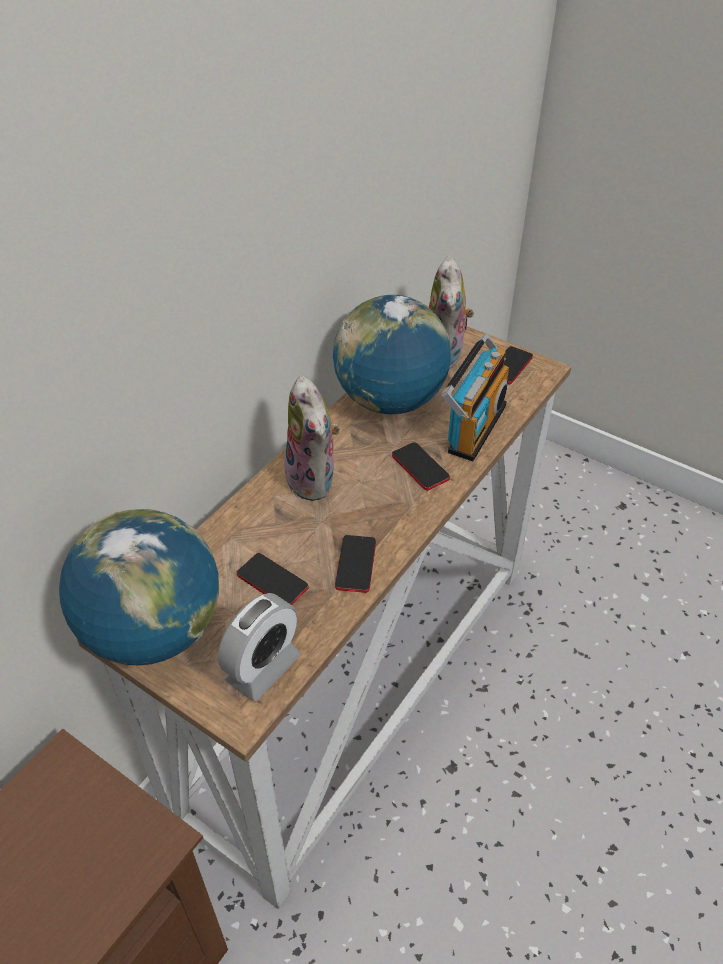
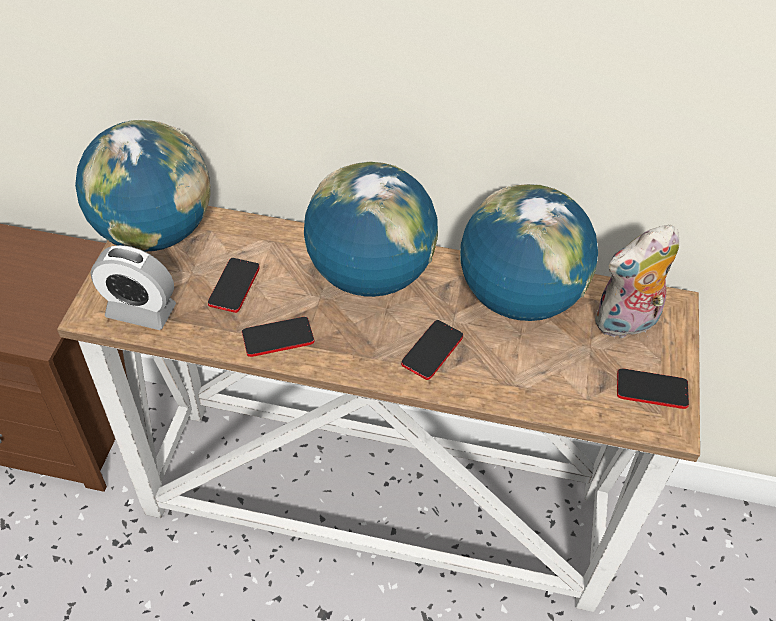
camera: 65 degrees right, 5 degrees up
(315, 480) = (369, 275): plush toy -> globe
(472, 427) = (521, 380): radio -> none

